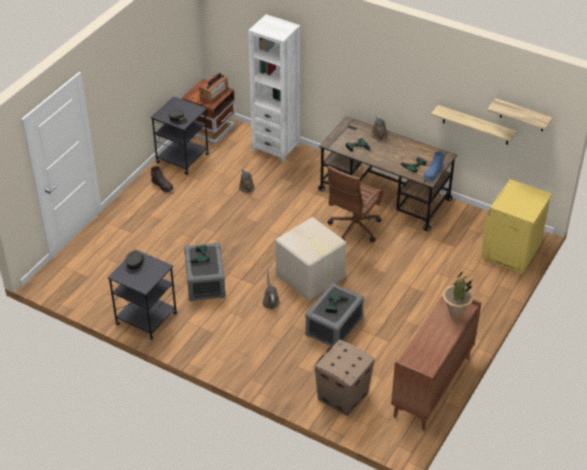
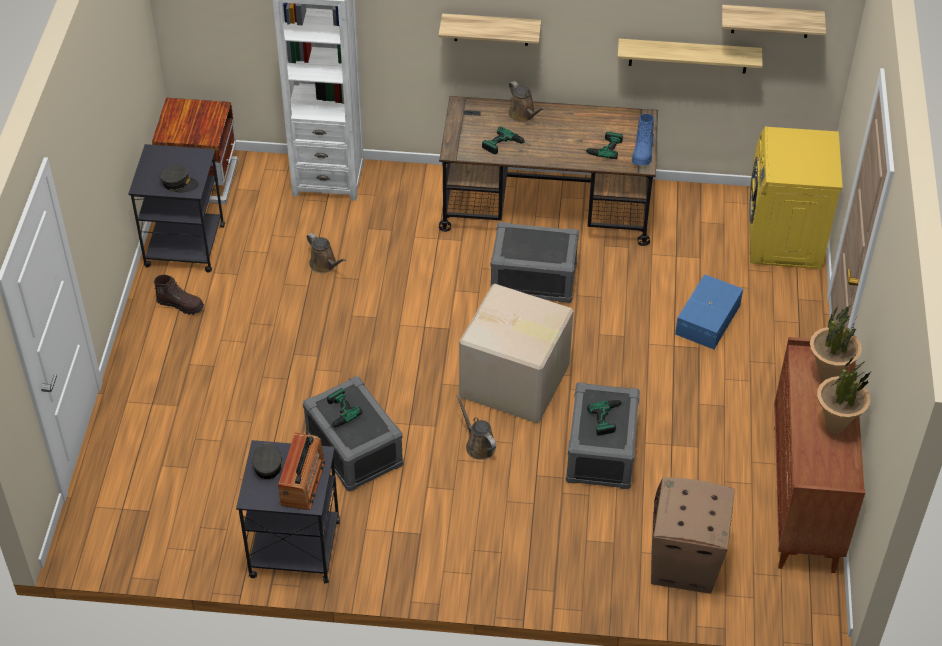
camera: 25 degrees left, 5 degrees up
(214, 95) = (204, 121): radio -> radio (303, 482)
(353, 229) = (533, 279): brown office chair -> grey storage box
(370, 82) = (491, 29): none -> shelf
(438, 280) = (709, 319): none -> blue storage box
(441, 341) = (835, 427): none -> potted plant

